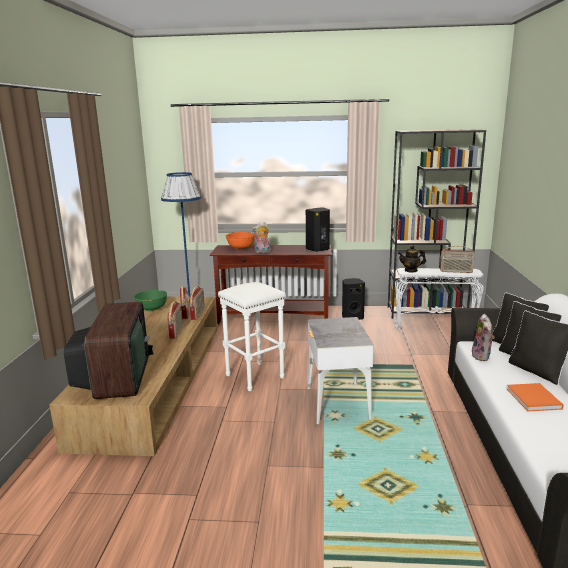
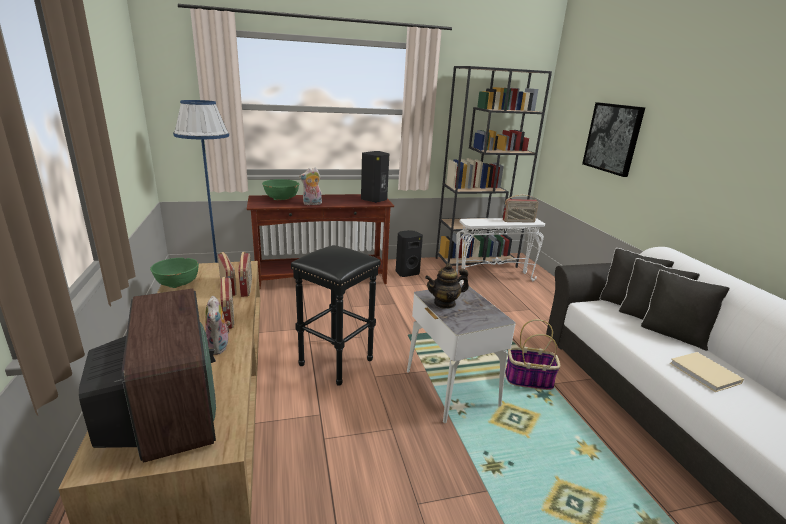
camera: 20 degrees left, 5 degrees up
(241, 248) = (281, 199): orange bowl -> green bowl
(255, 375) = (336, 361): white stool -> black stool
(410, 406) = (528, 380): none -> basket
(411, 270) = (475, 221): teapot -> teapot (445, 303)
(482, 357) = (611, 321): plush toy -> plush toy (219, 347)
(534, 399) = (706, 374): orange book -> beige book
(536, 191) = (613, 138): none -> picture

